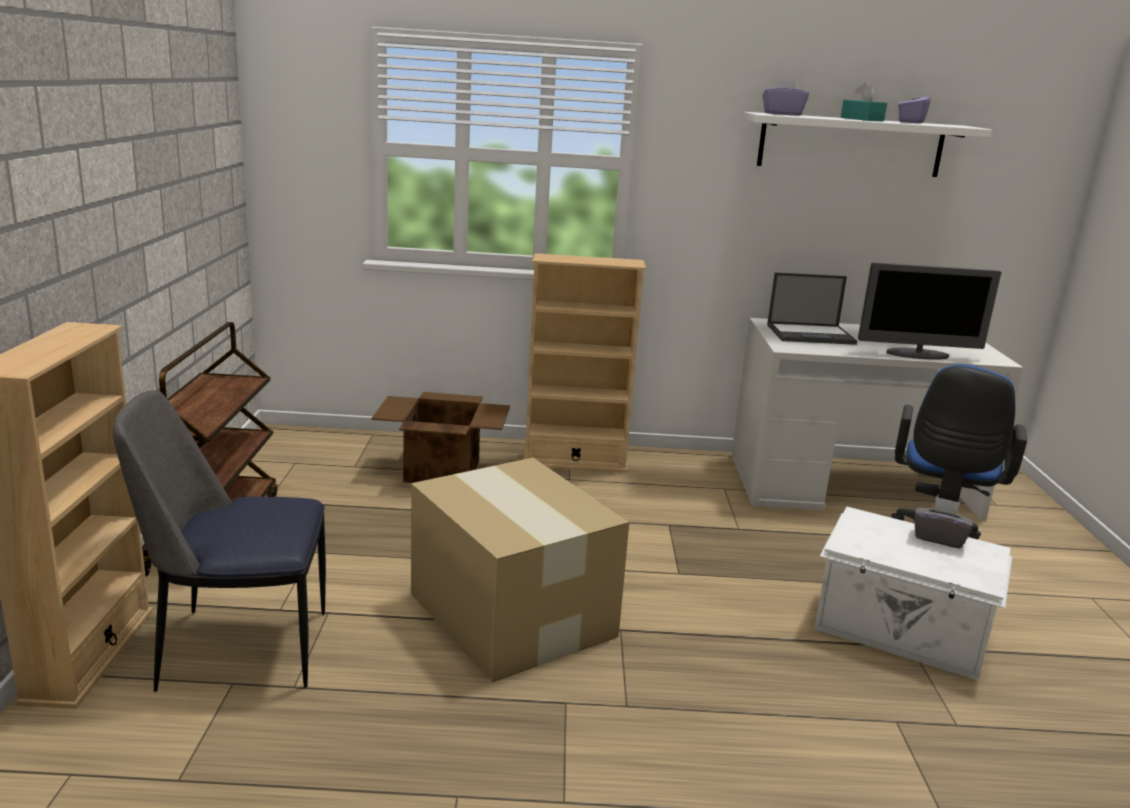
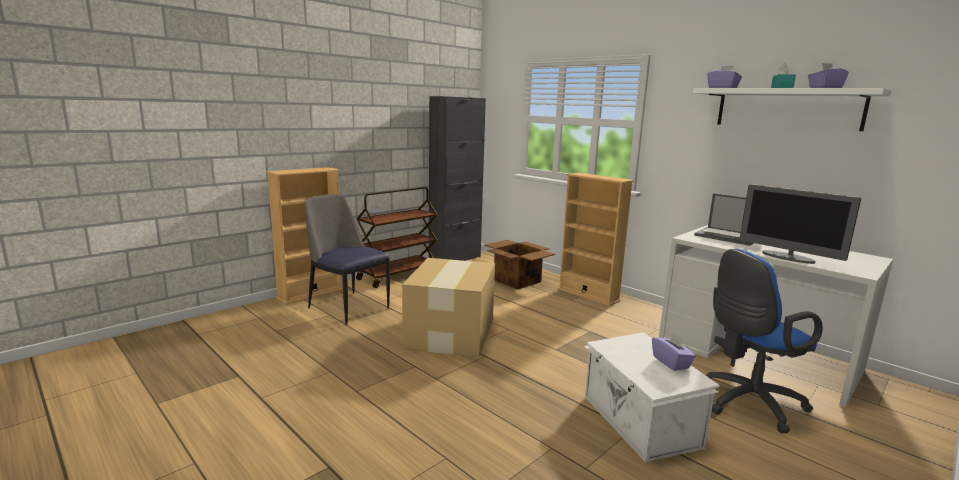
camera: 45 degrees right, 5 degrees down
(263, 459) = (455, 259): none -> black cabinet
(939, 538) = (671, 362): grey tissue box -> purple tissue box

